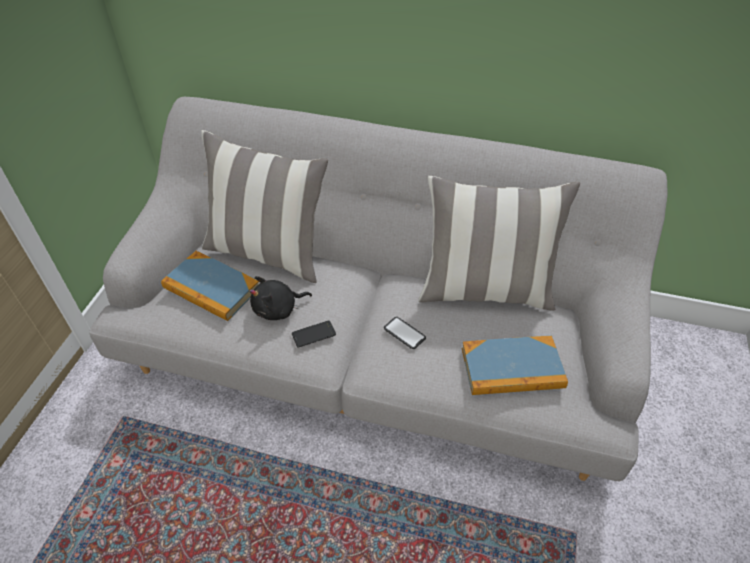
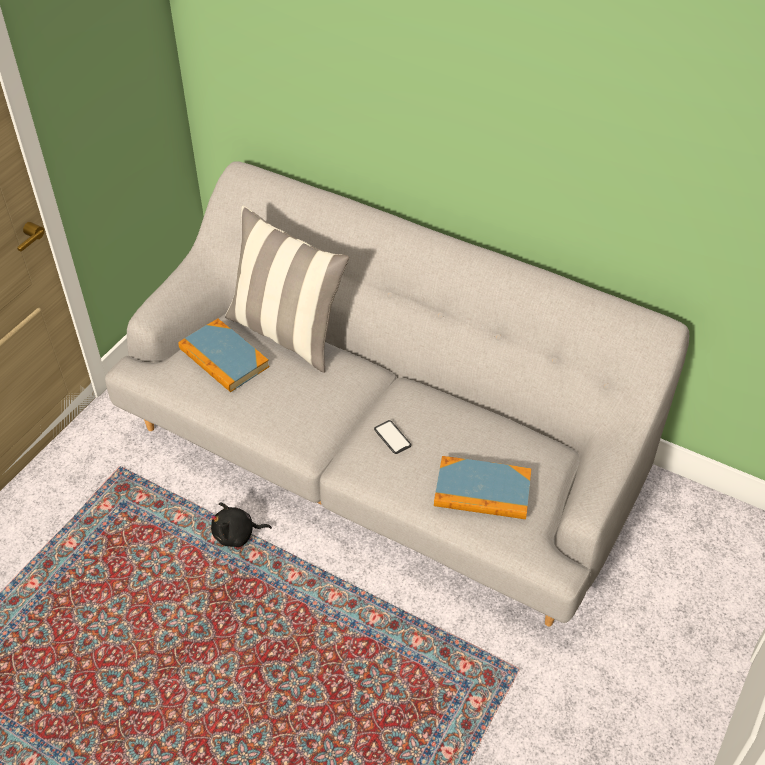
camera: 15 degrees right, 0 degrees up
(278, 309) = (280, 390): black plush toy -> black plush toy (237, 535)
(313, 334) = (306, 421): phone -> none
(485, 290) = (490, 413): pillow -> none

